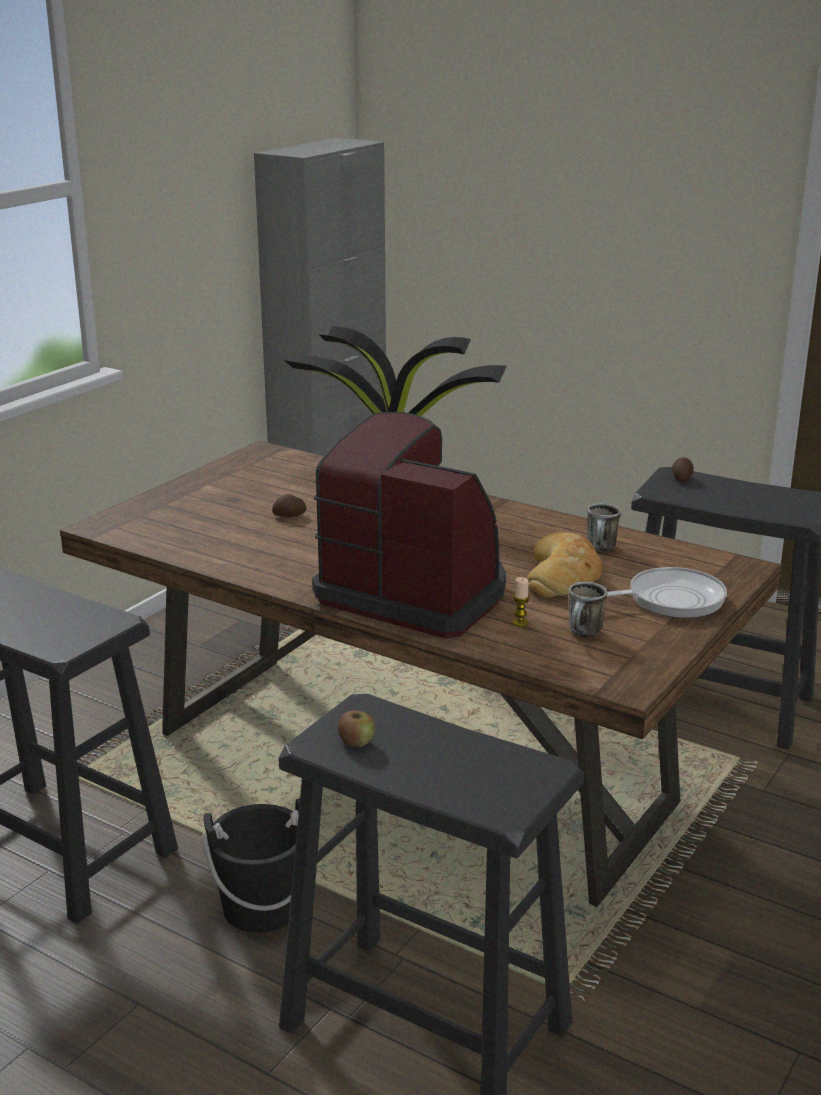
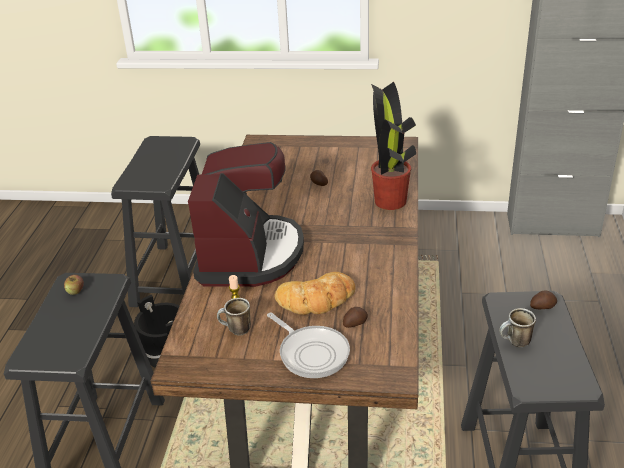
camera: 65 degrees right, 10 degrees up
(602, 549) = (369, 304): mug -> mug (515, 343)
(632, 565) = (354, 323): none -> potato

